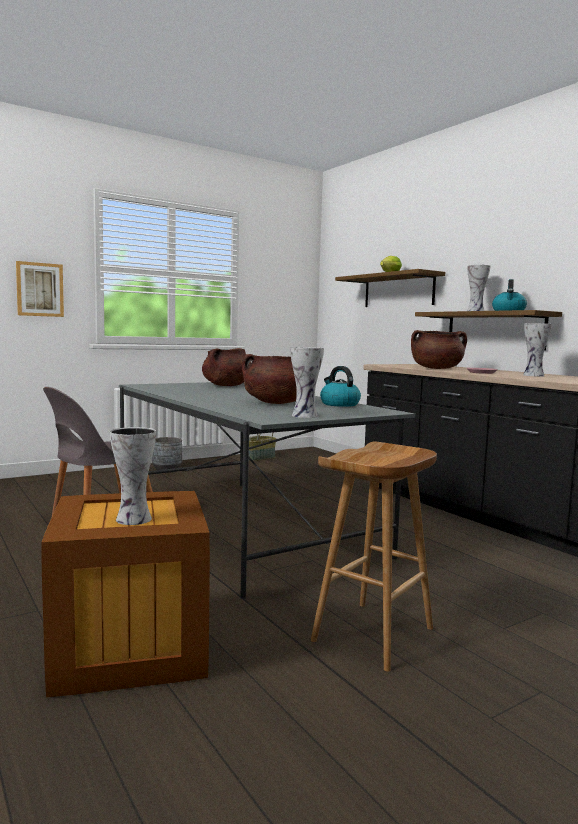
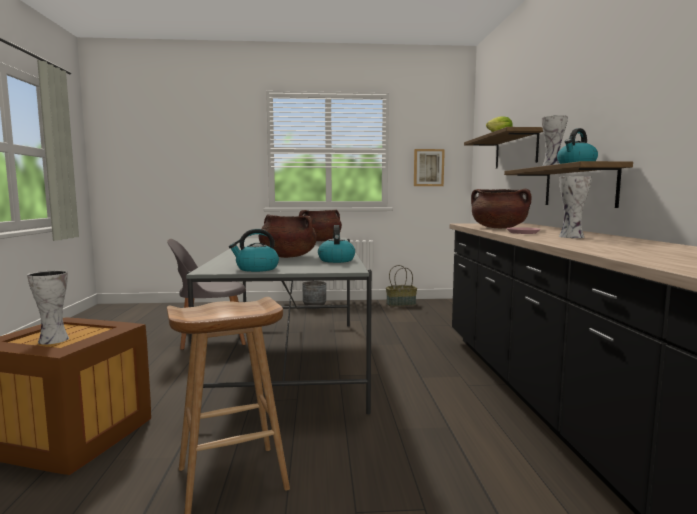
camera: 30 degrees right, 0 degrees up
(40, 289) = (228, 169): picture -> picture (428, 167)
(306, 415) = (256, 269): vase -> kettle

